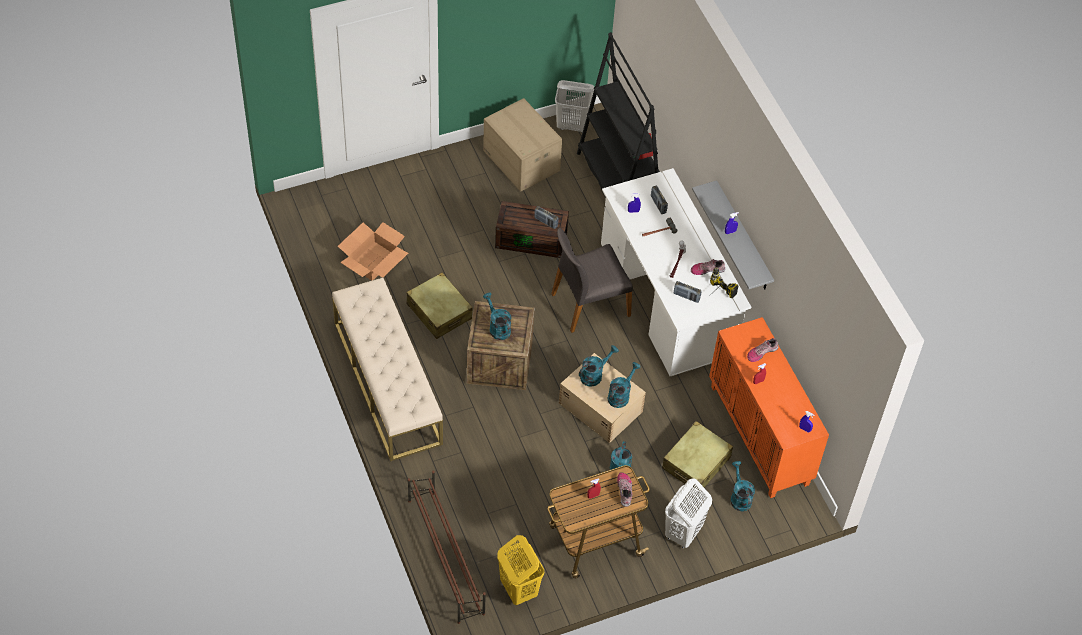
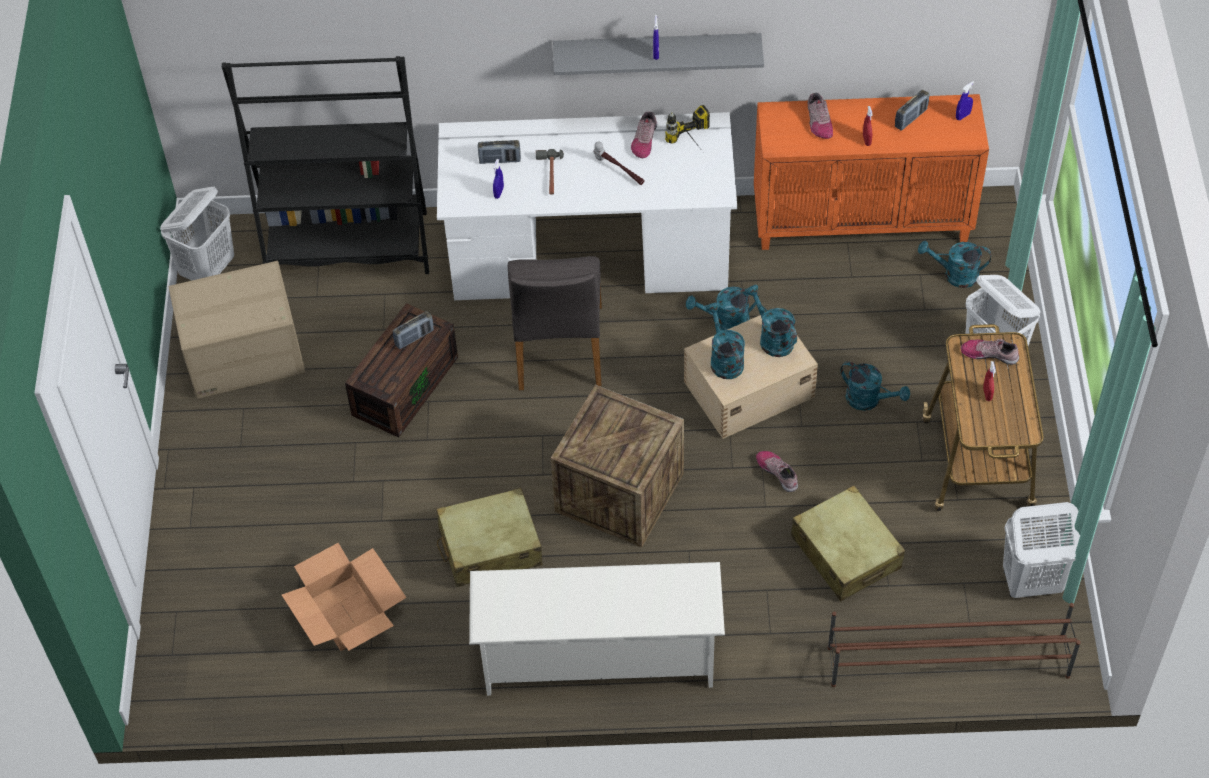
camera: 65 degrees left, 0 degrees up
(387, 382) = (598, 657): beige bench -> white shoe rack
(497, 327) = (614, 442): turquoise watering can -> turquoise watering can (725, 321)
(518, 589) = (1030, 582): yellow laundry basket -> white laundry basket
(545, 437) = (778, 472): none -> shoe
(686, 296) = (682, 178): radio -> radio (911, 118)
(696, 463) = (883, 305): beige suitcase -> beige suitcase (845, 552)

